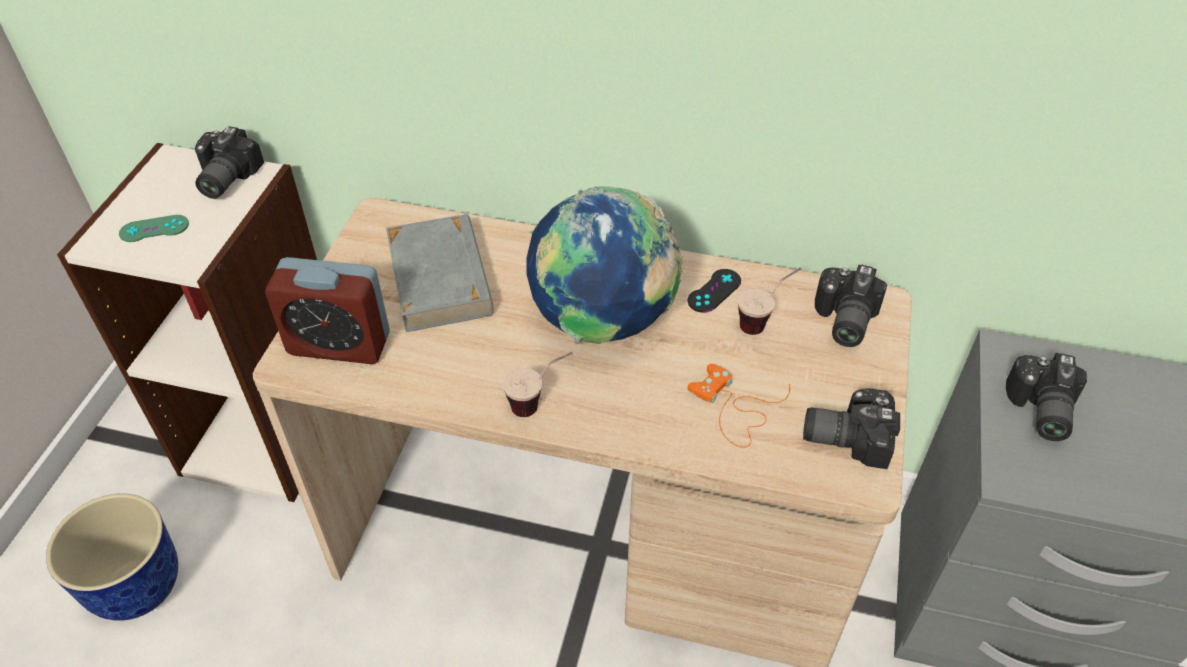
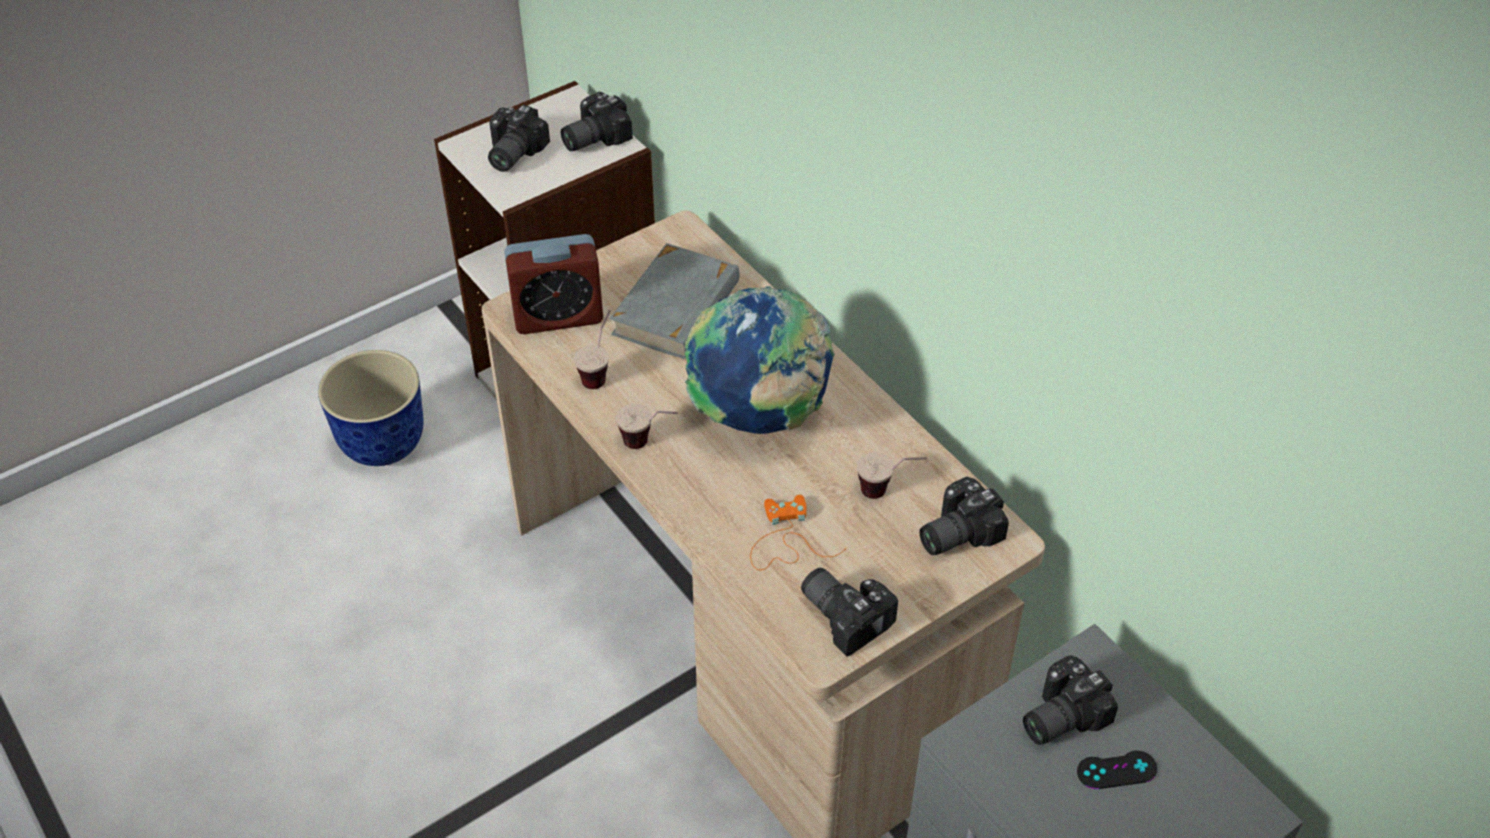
camera: 40 degrees right, 0 degrees up
(154, 229) = (511, 153): green game controller -> camera
(339, 344) = (558, 316): alarm clock -> alarm clock turned 60 degrees counterclockwise
(429, 369) = (599, 371): none -> cup
(714, 291) = (876, 444): black game controller -> black game controller (1116, 770)

